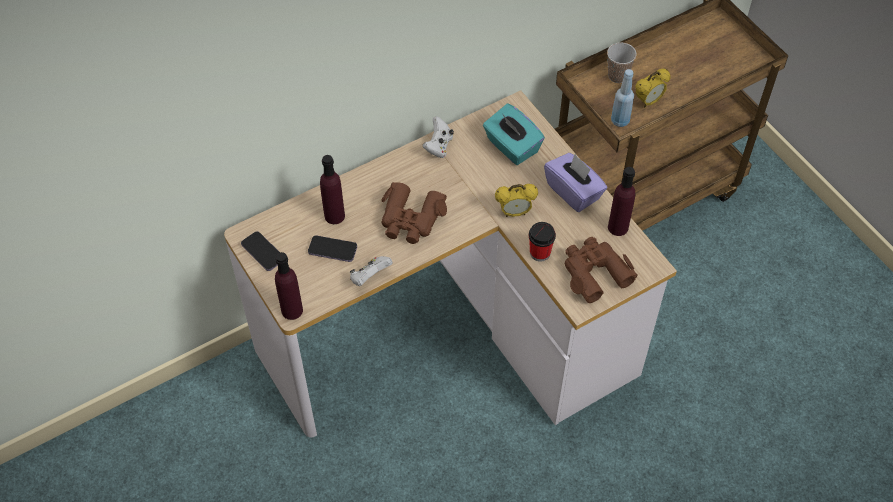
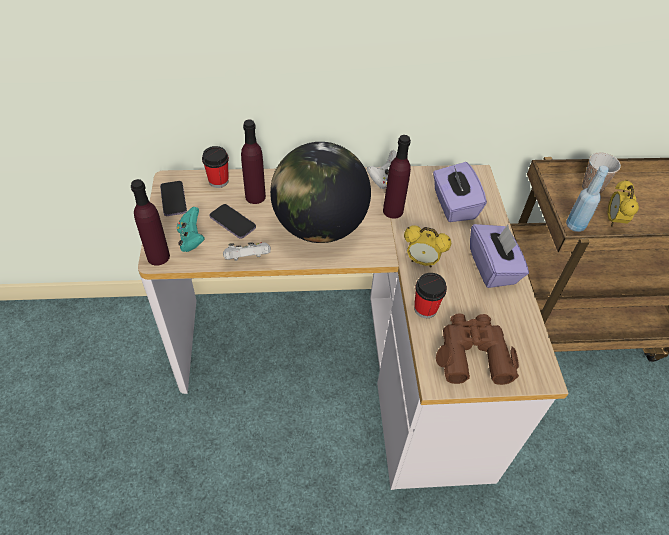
camera: 25 degrees right, 5 degrees down
(289, 215) = (218, 181): none -> cup
(308, 282) = (191, 239): none -> turquoise game controller
(411, 219) = (319, 227): brown binoculars -> globe
(512, 147) = (453, 205): turquoise tissue box -> purple tissue box
(618, 227) = (522, 319): purple bottle -> purple bottle (393, 211)
(648, 101) = (613, 220): alarm clock -> alarm clock turned 105 degrees clockwise

